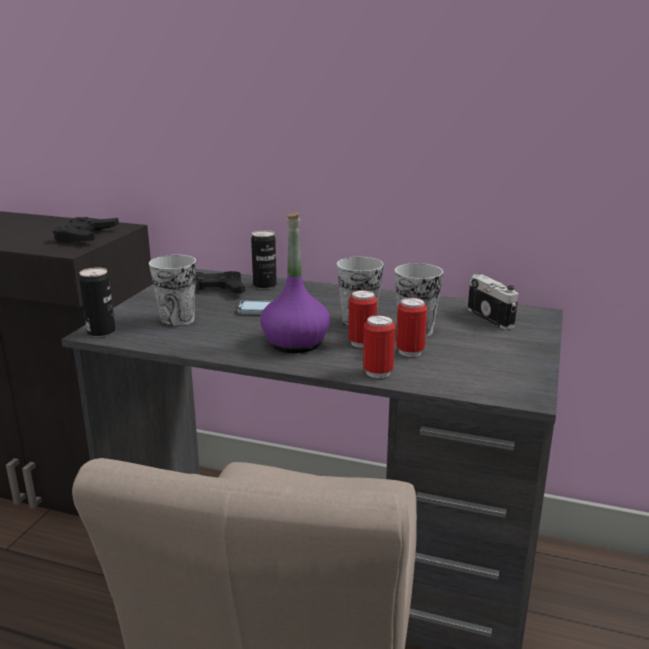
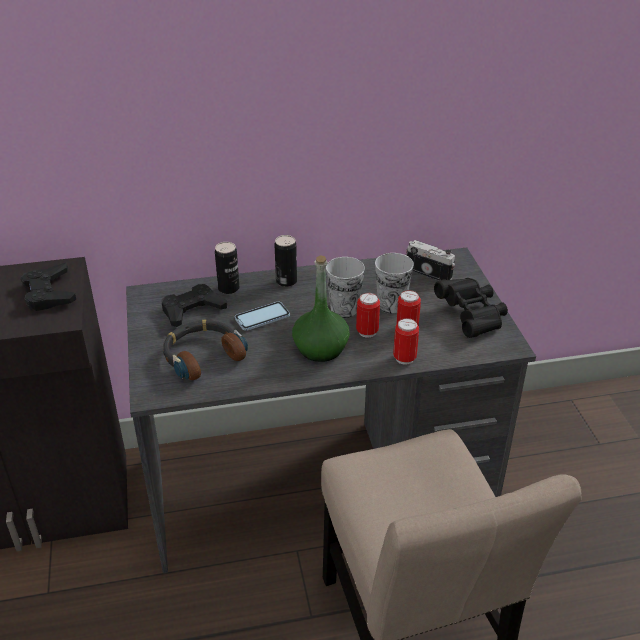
camera: 30 degrees left, 15 degrees up
(101, 332) = (155, 392): can -> can (286, 281)
(177, 320) = (203, 355): cup -> headphones
(295, 343) = (320, 349): purple bottle -> green bottle
(504, 361) = (472, 317): none -> black binoculars

